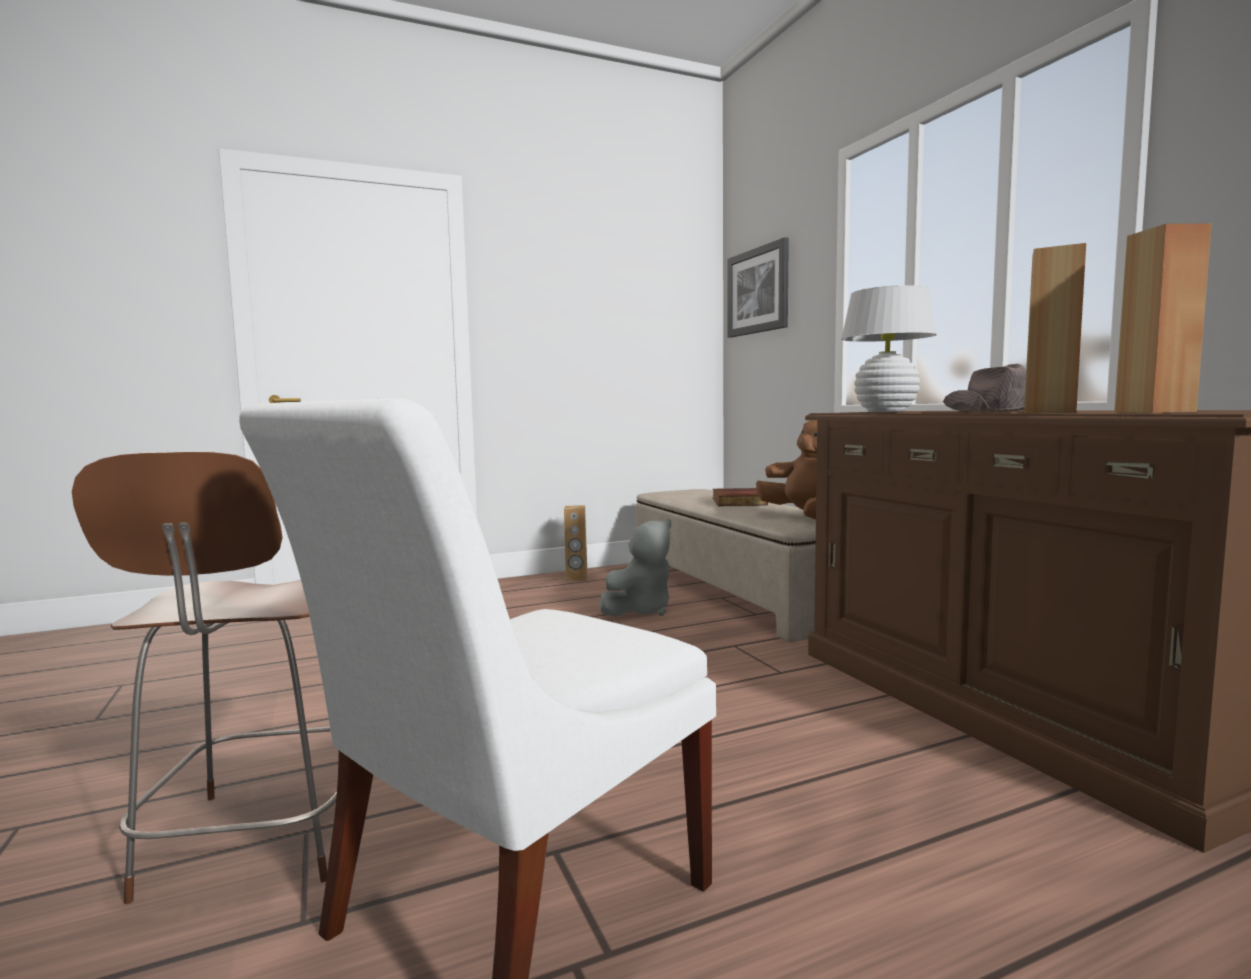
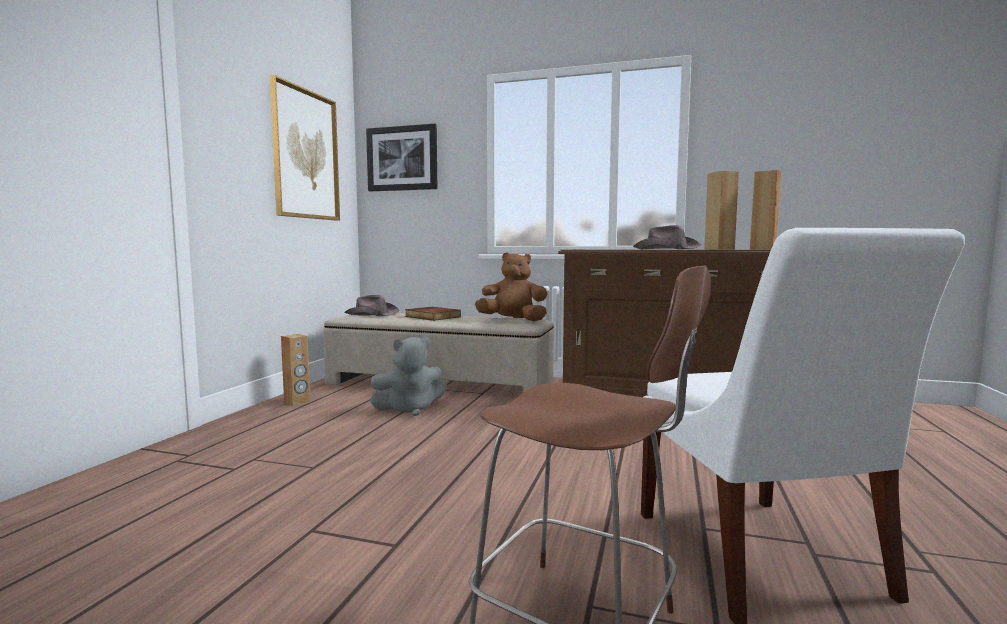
camera: 50 degrees left, 0 degrees up
(631, 306) = (305, 155): none -> picture
(640, 610) = (410, 409): grey plush toy -> grey plush toy turned 75 degrees clockwise
(694, 491) = (371, 314): none -> brown hat
(886, 411) = (601, 249): white table lamp -> none

